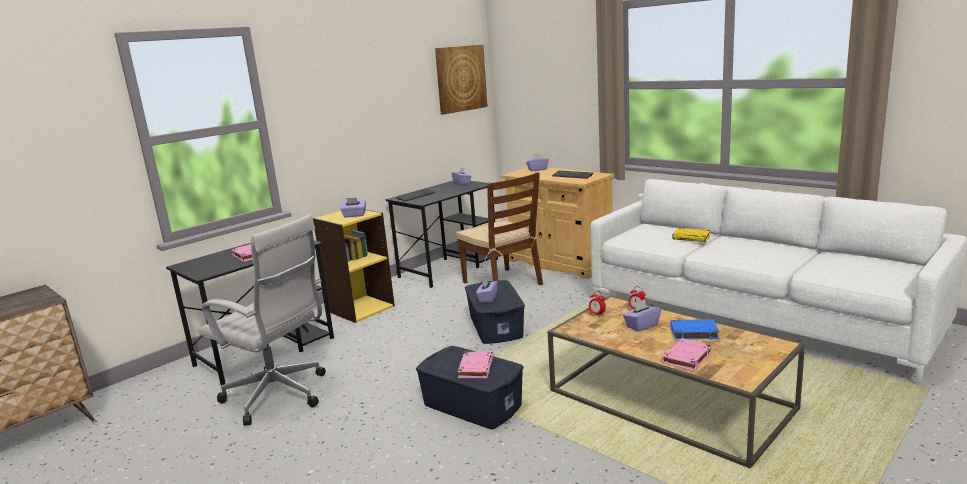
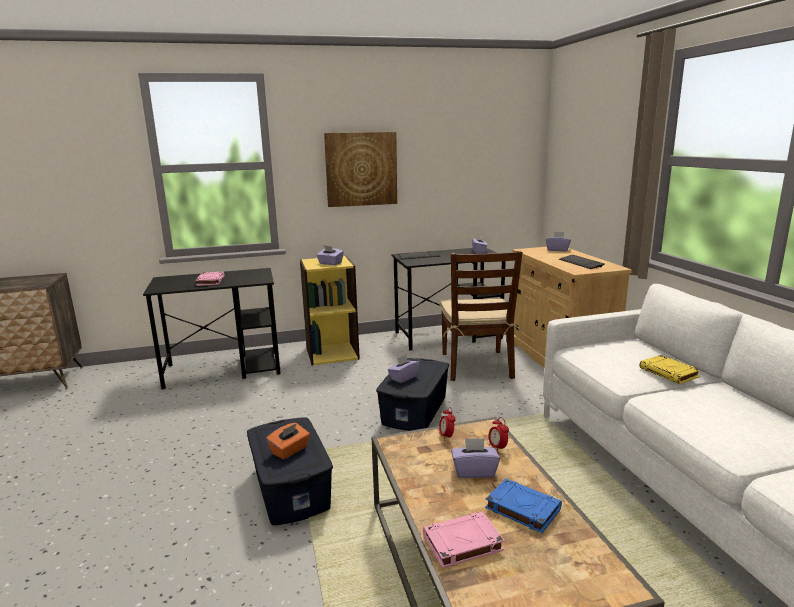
camera: 30 degrees right, 0 degrees up
(279, 396) = (179, 414): white office chair -> none
(461, 78) = (505, 141): picture -> picture (361, 169)
(475, 368) = (289, 451): pink book -> orange tissue box

